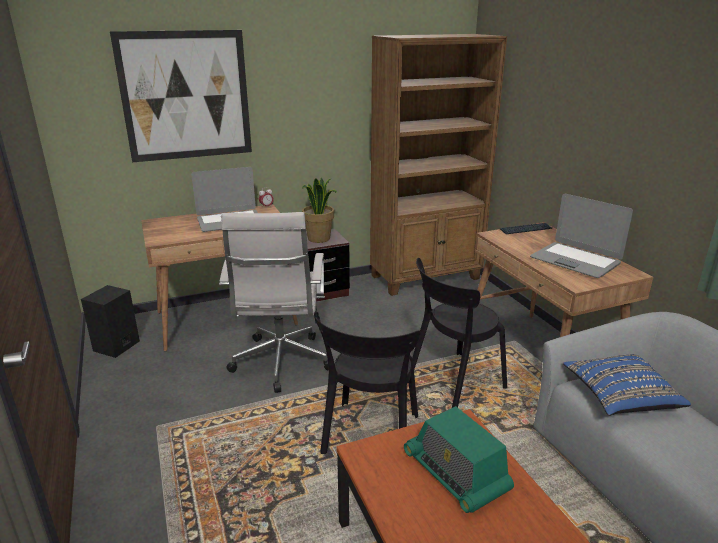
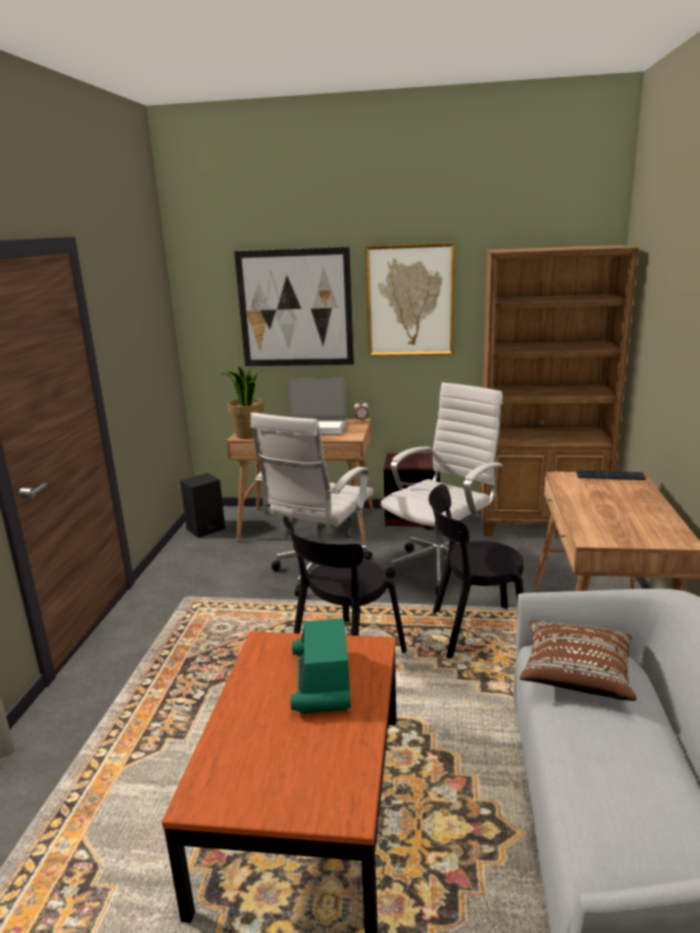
camera: 30 degrees right, 5 degrees down
(303, 85) = (410, 300): none -> picture
(319, 239) = (413, 460): potted plant -> potted plant (248, 435)
(382, 332) = (442, 568): none -> white office chair
(575, 260) = (625, 516): laptop -> none
(619, 397) = (576, 674): blue pillow -> brown pillow

